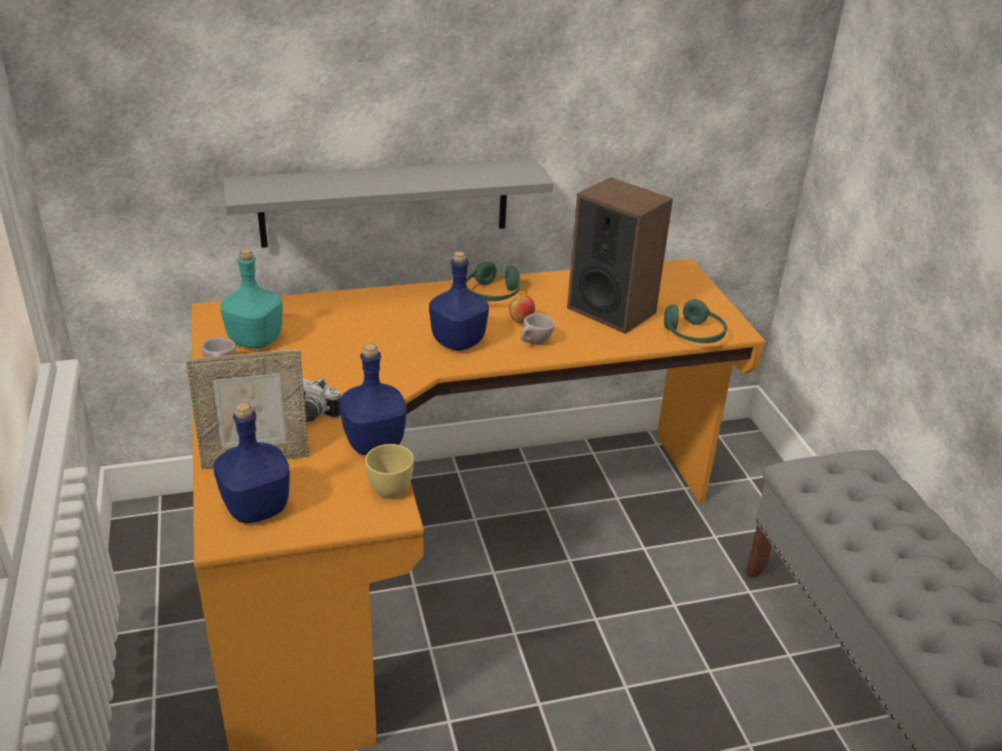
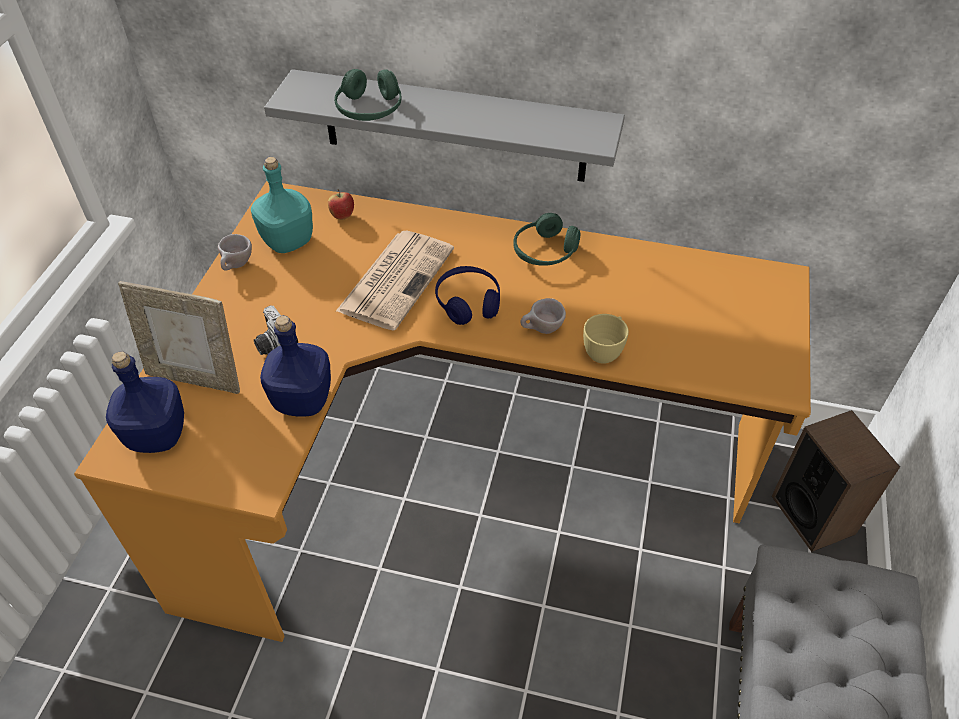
camera: 30 degrees right, 15 degrees up
(382, 341) = (396, 278): none -> newspaper
(391, 486) = (282, 457): yellow cup -> yellow cup (604, 351)
(459, 341) = (468, 302): blue bottle -> blue headphones
(521, 321) = (549, 296): apple -> apple (342, 216)
(611, 310) = (657, 312): speaker -> speaker (813, 514)
(693, 335) = (726, 376): green headphones -> green headphones (369, 109)

